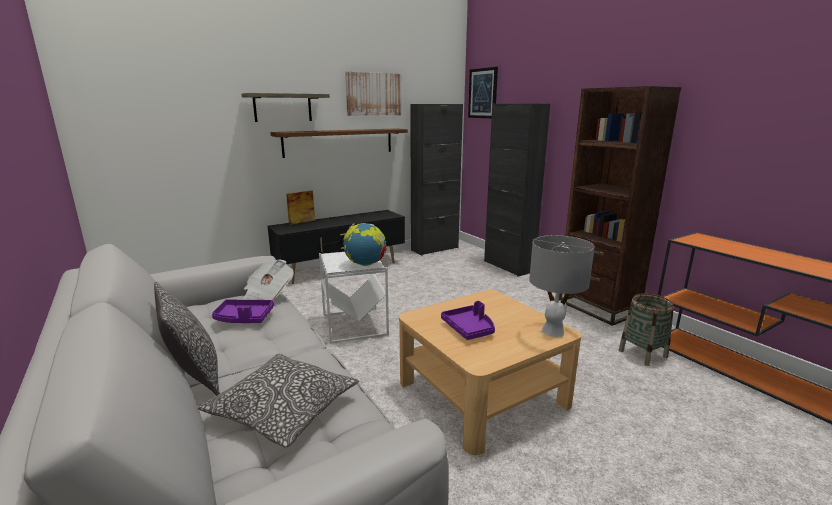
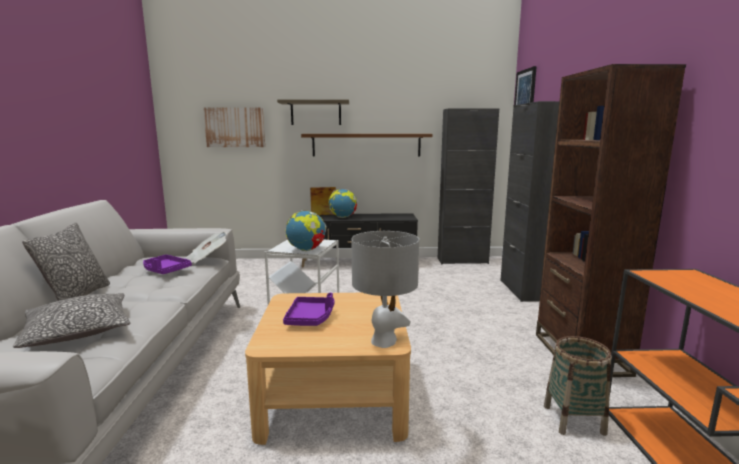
camera: 30 degrees right, 5 degrees down
(329, 223) = (343, 217): none -> globe
(373, 94) = (404, 100): picture -> picture (235, 127)

